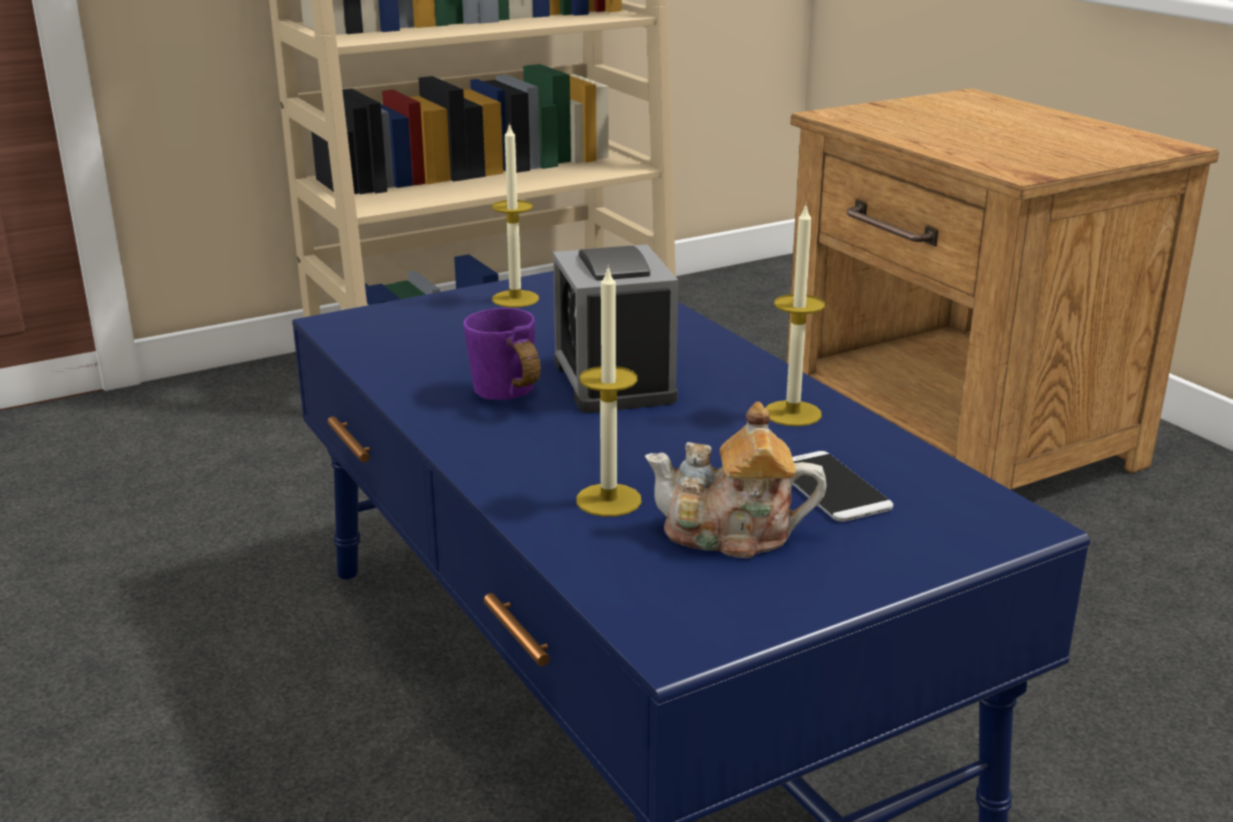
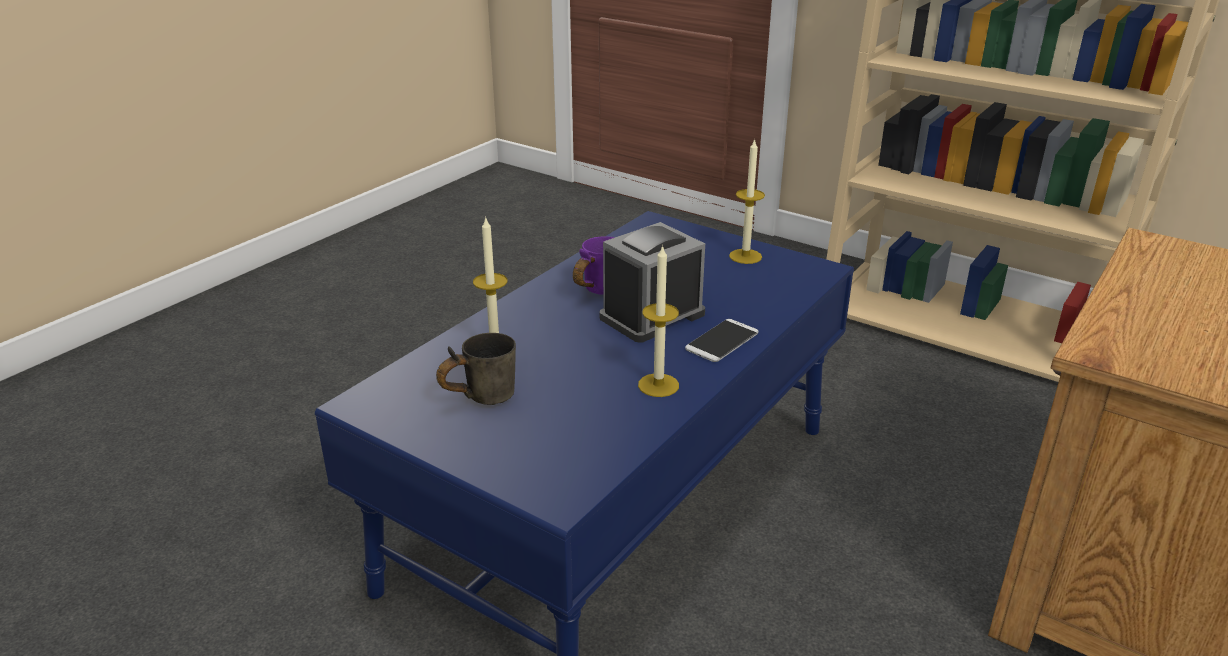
camera: 65 degrees right, 5 degrees up
(731, 534) = (479, 396): teapot -> grey mug
(830, 488) = (560, 418): phone -> phone (722, 341)

